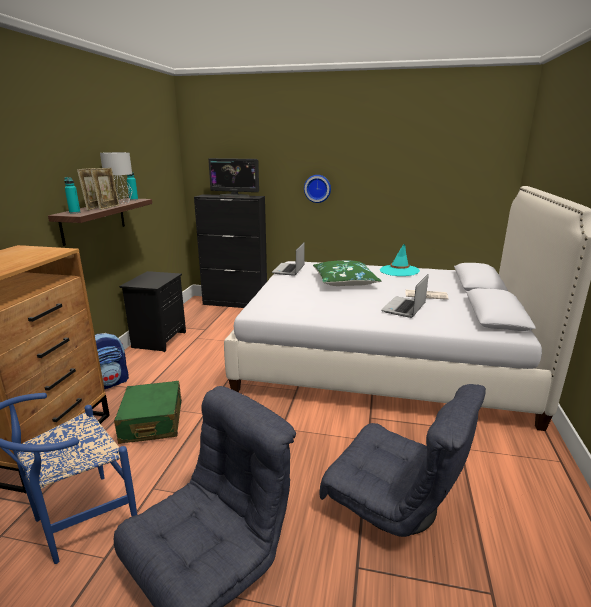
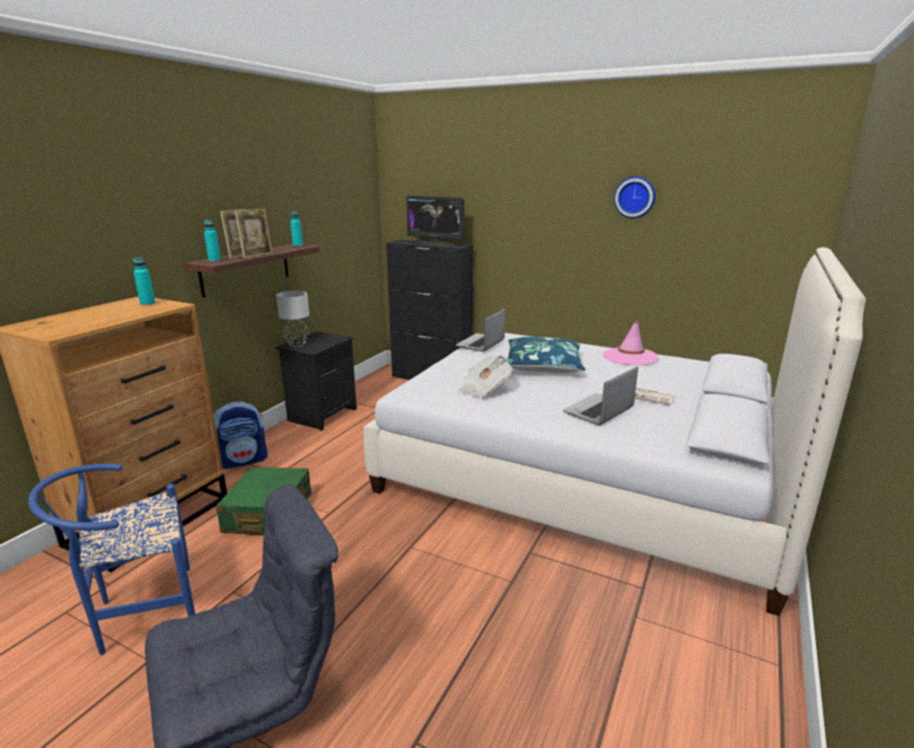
camera: 15 degrees right, 0 degrees up
(33, 250) = (147, 303): none -> turquoise bottle
(121, 202) = (279, 249): grey table lamp -> grey table lamp (297, 344)
(313, 302) = (483, 389): none -> newspaper
(317, 188) = (540, 238): wall clock -> wall clock (635, 197)
(344, 281) = (543, 365): green pillow -> blue pillow
(394, 505) = (503, 674): grey armchair -> none
(399, 271) = (630, 357): turquoise hat -> pink hat

